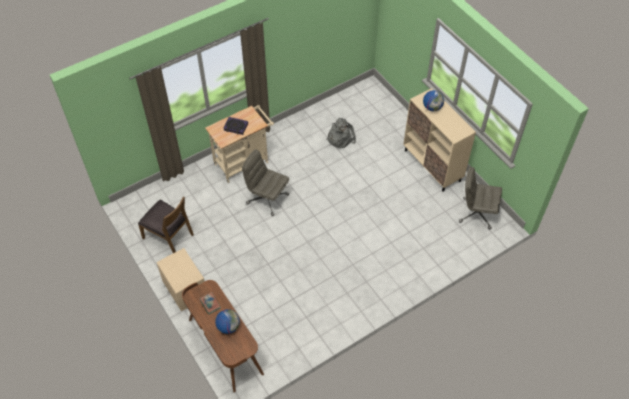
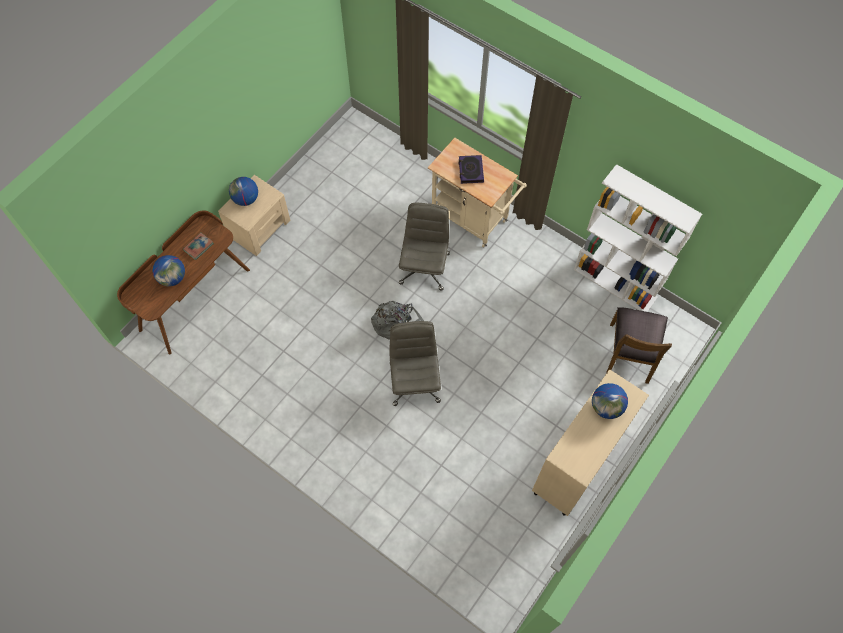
camera: 70 degrees right, 10 degrees up
(169, 236) = (326, 182): brown chair -> brown chair (630, 353)
(175, 272) = (246, 199): none -> globe
(324, 107) = (615, 283): none -> white bookcase
(340, 137) = (569, 322): grey backpack -> grey backpack (395, 324)
(476, 213) = (512, 554): grey office chair -> grey office chair (414, 381)

